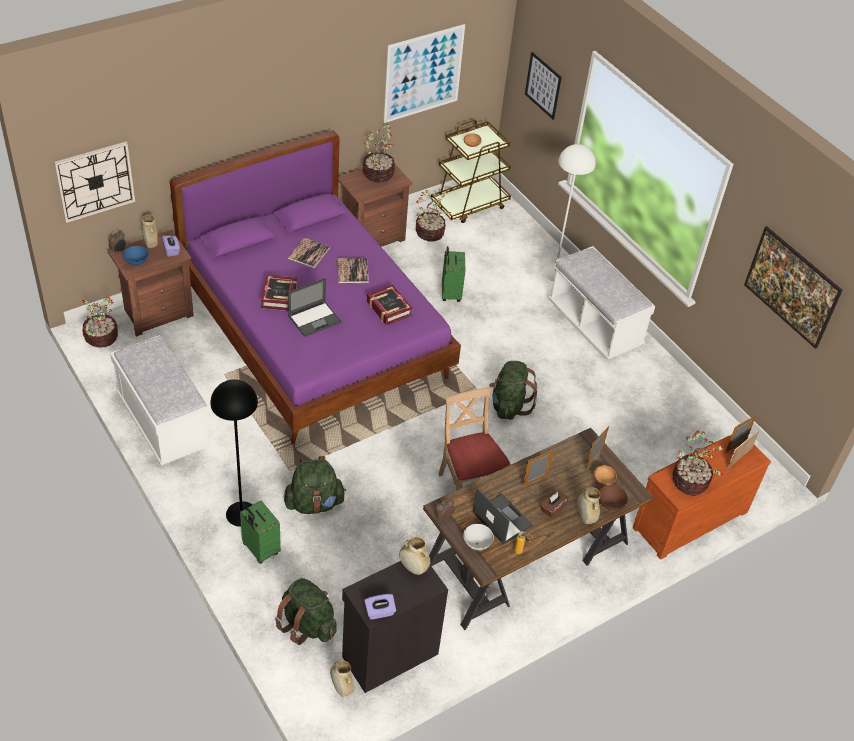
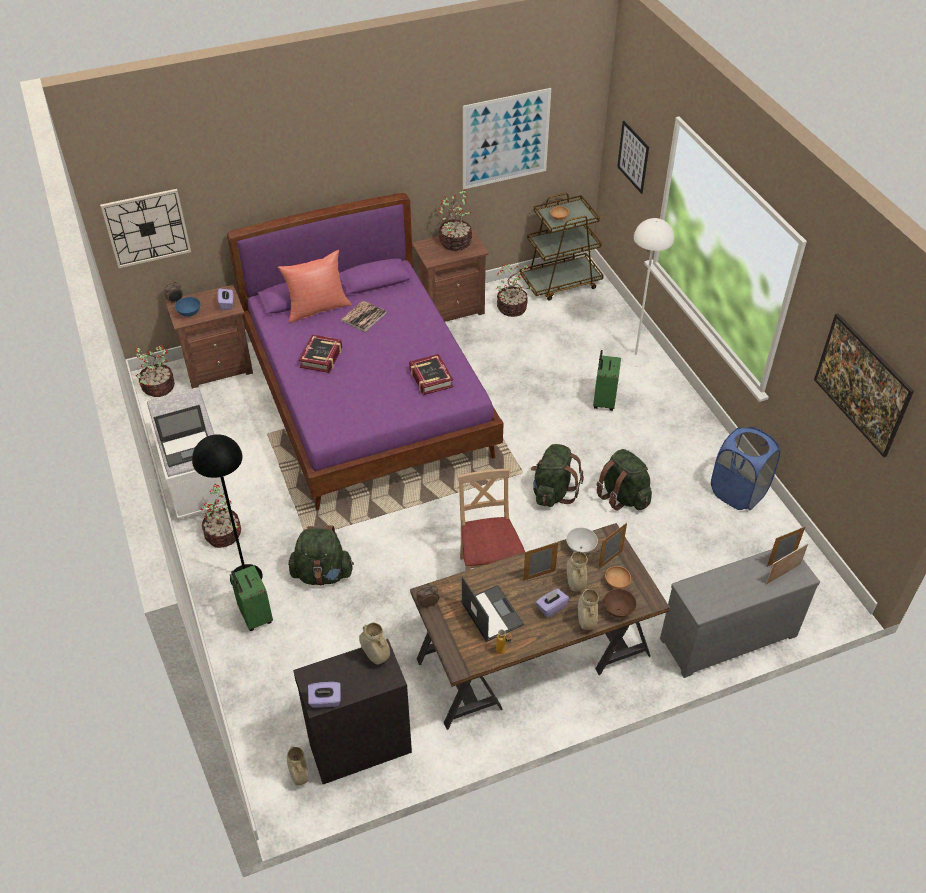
camera: 15 degrees right, 0 degrees up
(151, 244) = (208, 297): beige vase -> beige vase (574, 584)
(261, 248) = (317, 308): none -> red pillow
(307, 624) = (281, 702): green backpack -> green backpack (623, 496)
(315, 319) = (351, 383): laptop -> laptop (188, 448)
(352, 271) = (403, 337): book -> none
(450, 293) = (518, 371): green suitcase -> green suitcase (603, 401)
(477, 544) = (457, 638): white bowl -> white bowl (580, 548)
(552, 508) = (551, 607): brown tissue box -> purple tissue box
(594, 325) = (666, 415): white bench -> none
(672, 390) = (738, 492): none -> blue laundry basket
(688, 517) = (726, 634): brown dresser -> grey dresser
(690, 482) = (719, 595): potted plant -> potted plant (224, 535)

